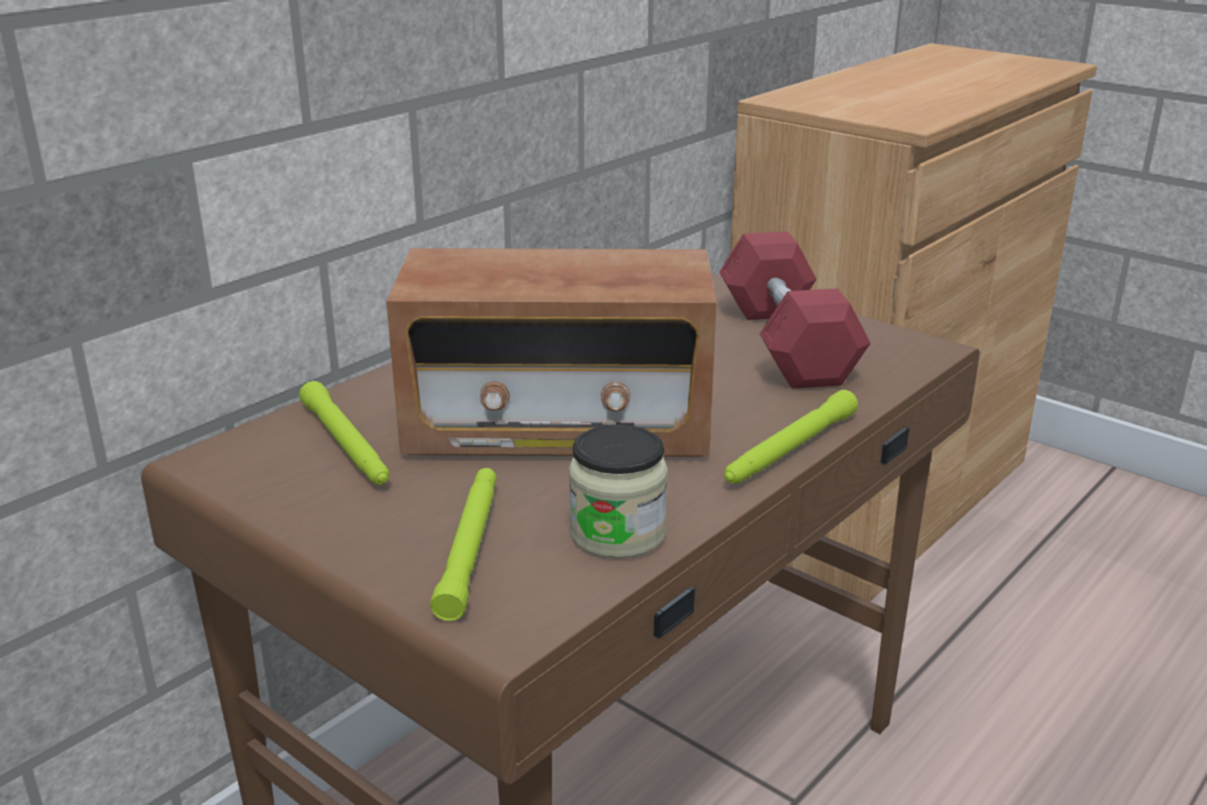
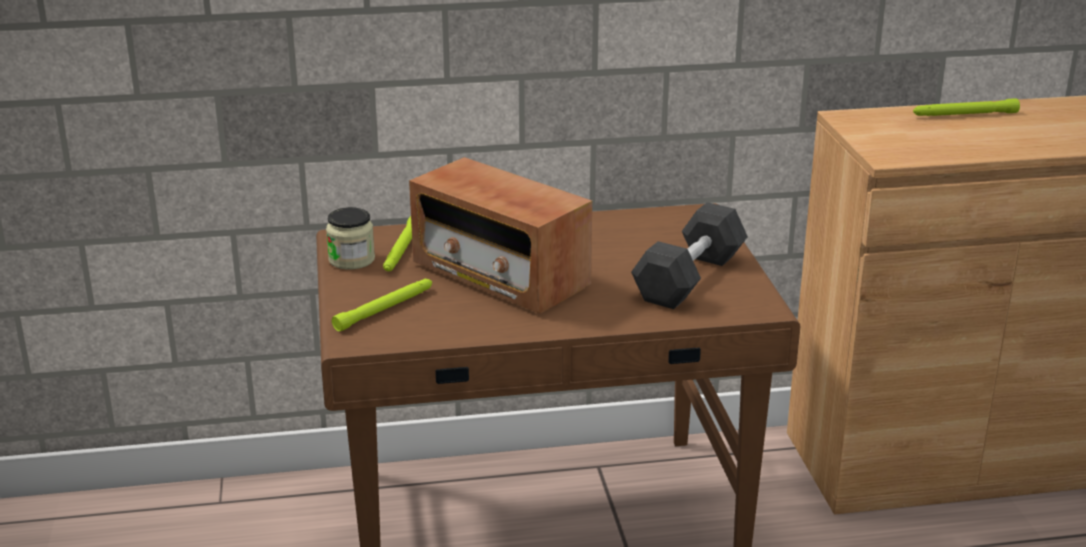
camera: 40 degrees right, 0 degrees up
(617, 533) = (448, 328): jar -> jar (351, 260)
(786, 343) = (689, 278): red dumbbell -> grey dumbbell
(789, 450) = (585, 326): green flashlight -> green flashlight (964, 115)

